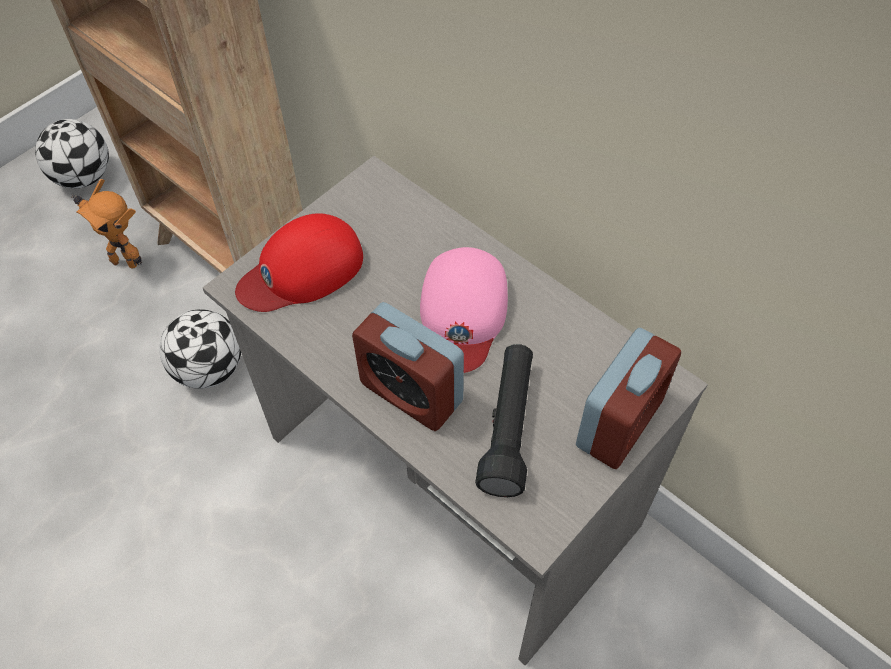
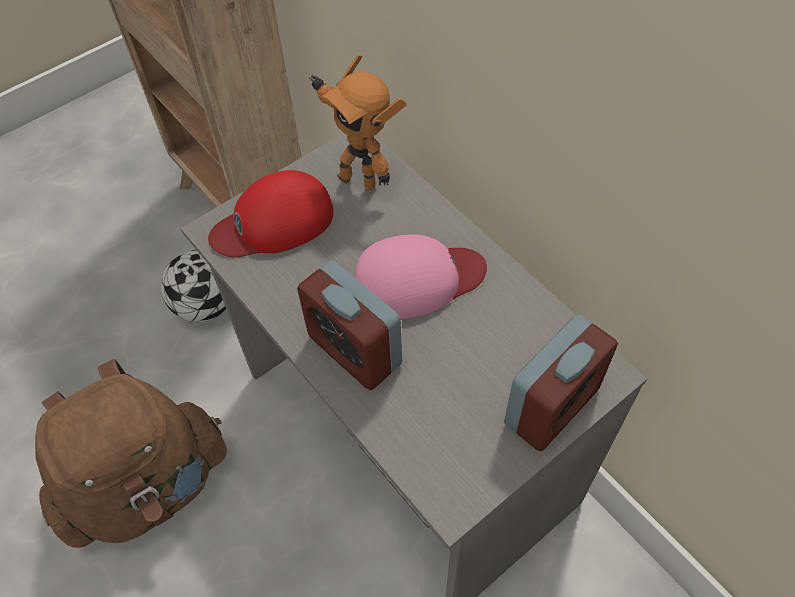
camera: 10 degrees right, 0 degrees up
(84, 177) = (127, 122): football -> none
(126, 260) = (150, 199): toy robot -> toy robot (359, 178)
(180, 572) = (149, 486): none -> brown backpack
(463, 313) = (417, 280): pink cap -> pink cap turned 120 degrees counterclockwise
(508, 427) = (442, 395): black flashlight -> none

